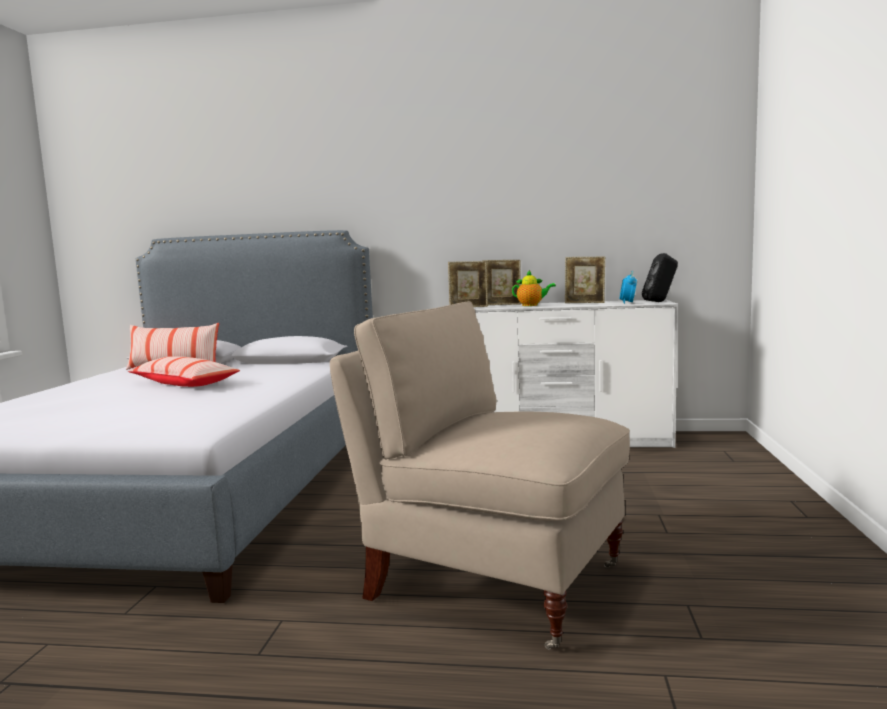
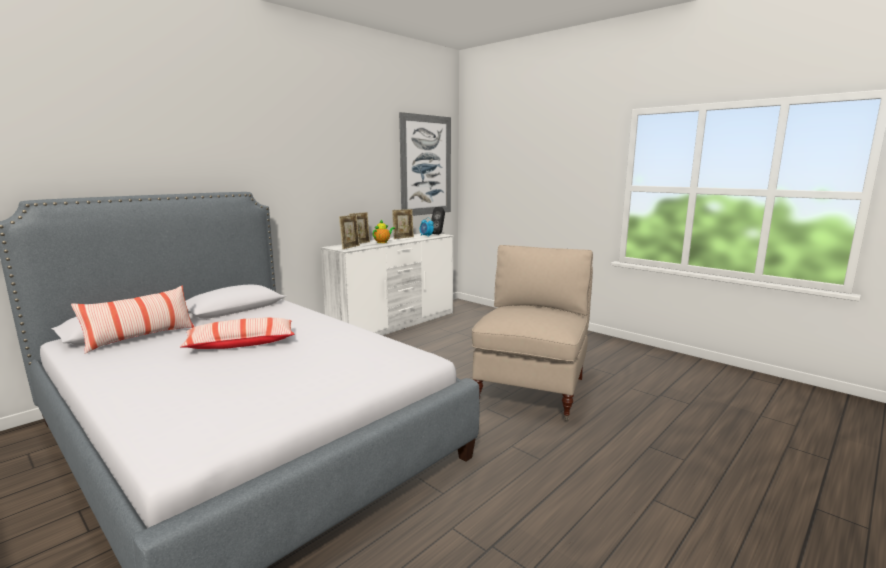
camera: 55 degrees left, 5 degrees up
(491, 581) = (531, 390): beige chair -> beige chair turned 135 degrees clockwise
(663, 184) = (426, 165): none -> picture

